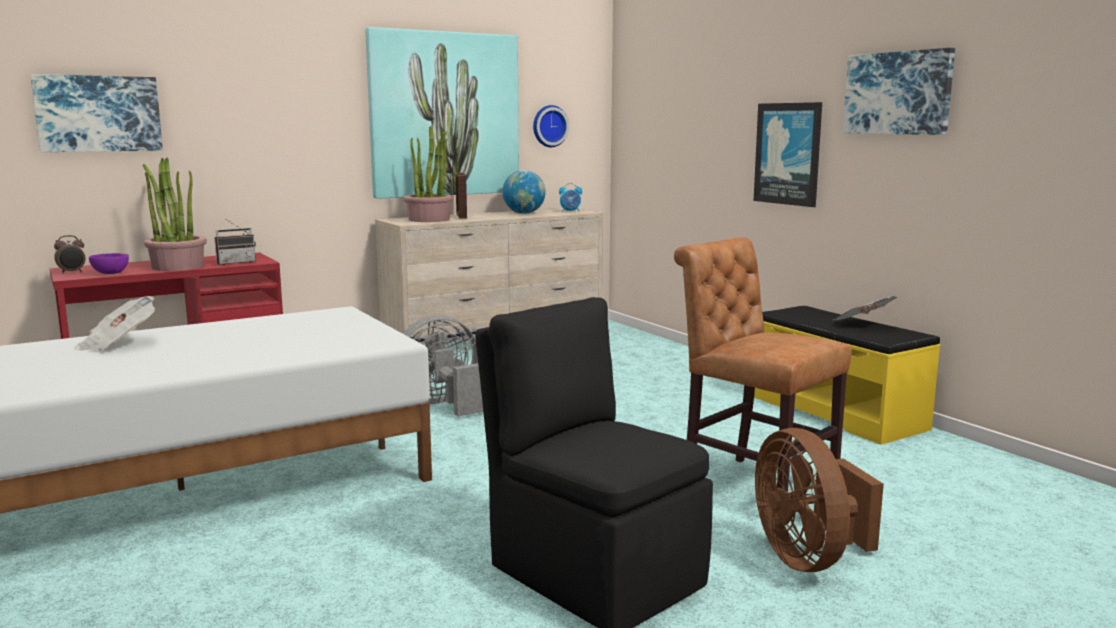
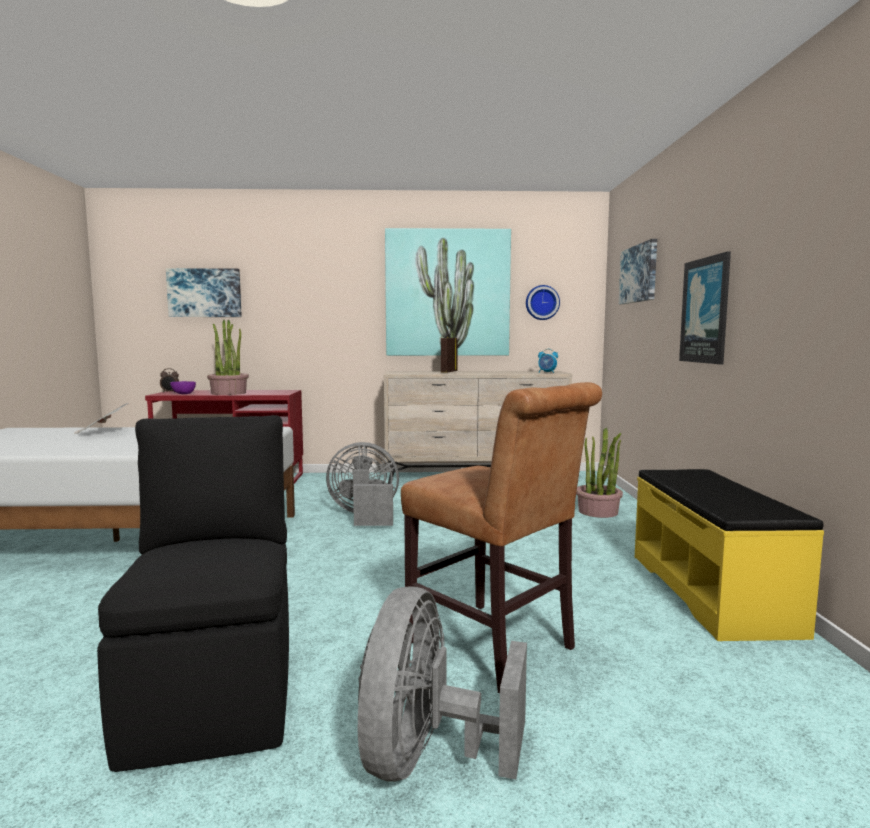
camera: 30 degrees right, 5 degrees down
(235, 262) = (265, 393): radio -> none
(429, 219) = (418, 372): potted plant -> potted plant (598, 512)
(524, 213) = (504, 372): globe -> none
(751, 486) = (496, 649): brown chair -> brown chair turned 150 degrees clockwise
(808, 558) = (428, 757): brown fan -> grey fan
(862, 325) = (737, 494): newspaper -> none
(898, 93) = (793, 226): picture -> picture (639, 274)

